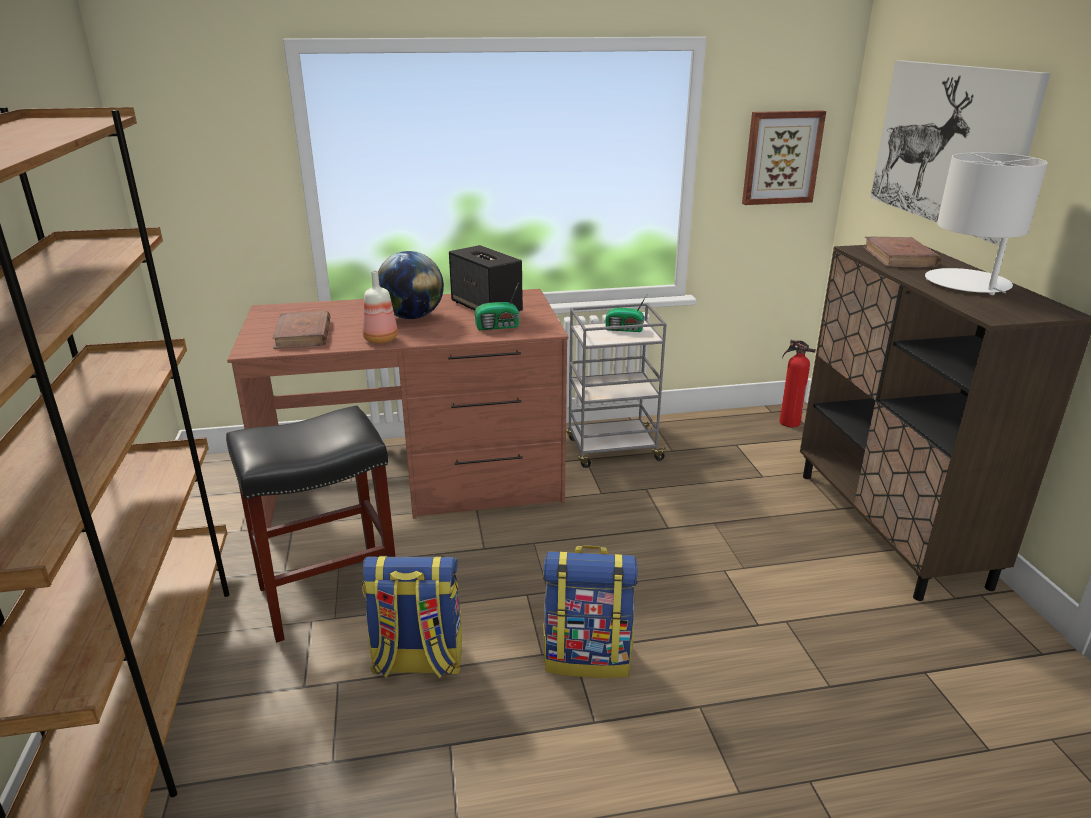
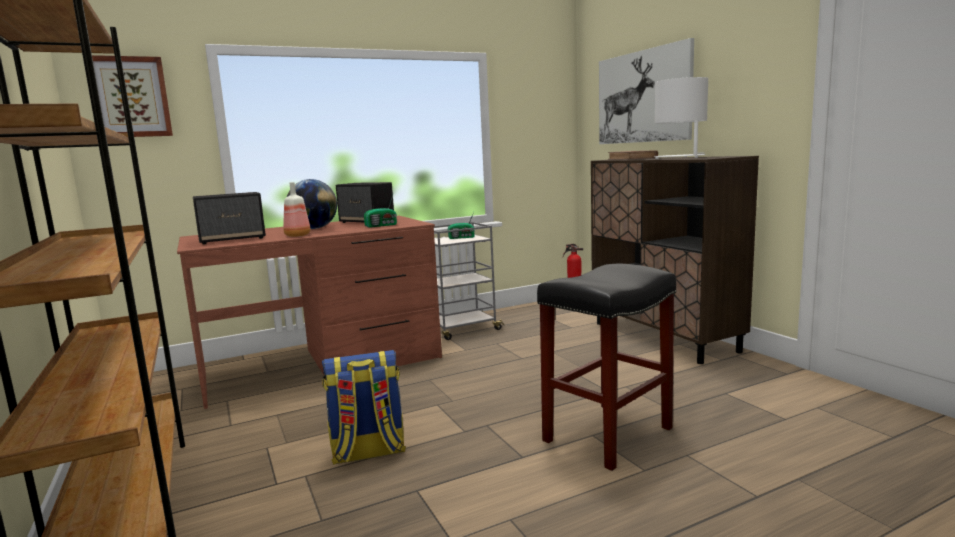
camera: 15 degrees left, 15 degrees down
(303, 334) = (233, 239): brown book -> speaker
(327, 595) = (274, 432): black stool -> black stool (607, 435)
(588, 656) = (499, 426): backpack -> none
(781, 157) = (540, 128): picture -> picture (130, 97)

